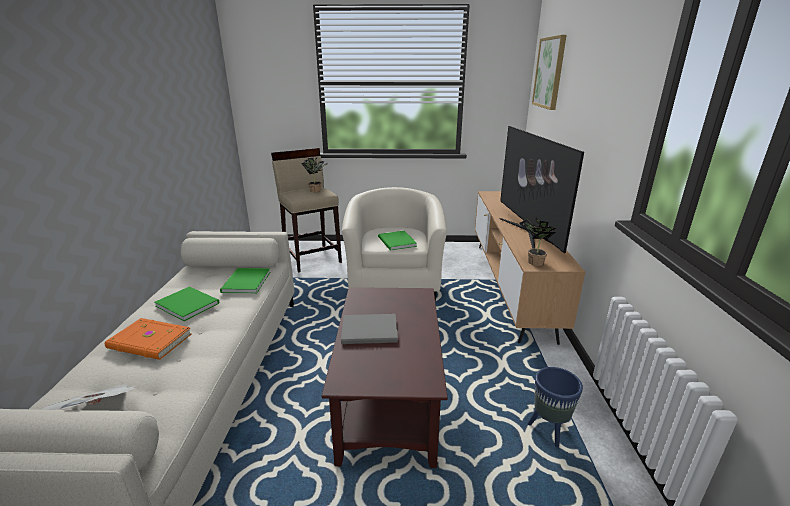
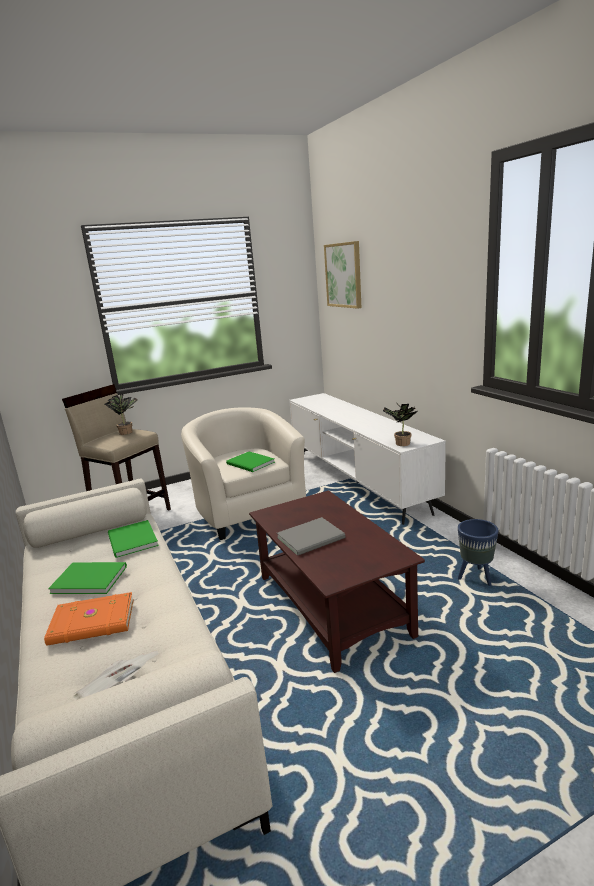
camera: 25 degrees left, 5 degrees down
(509, 285) = (357, 482): brown tv stand -> white tv stand
(528, 232) = (371, 423): television -> none

